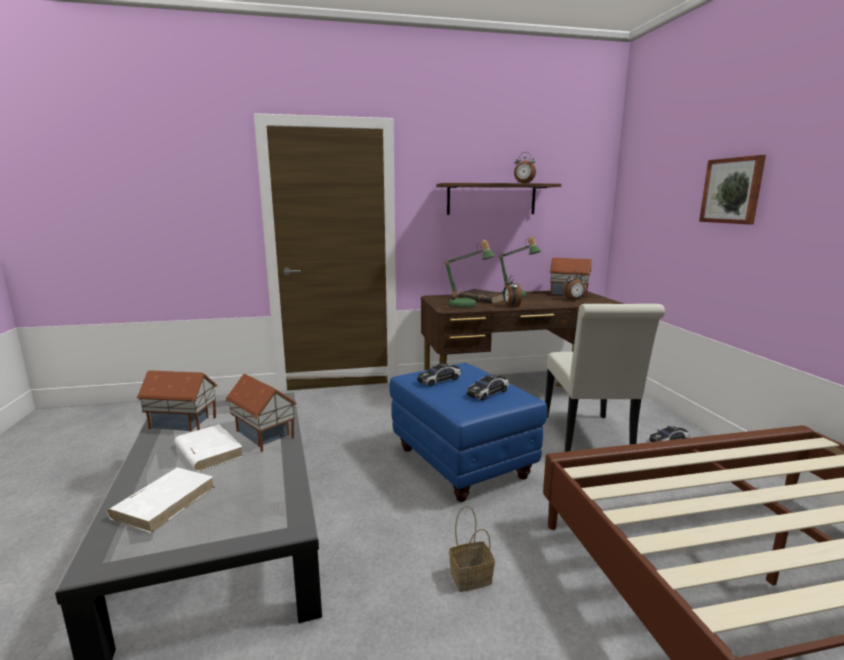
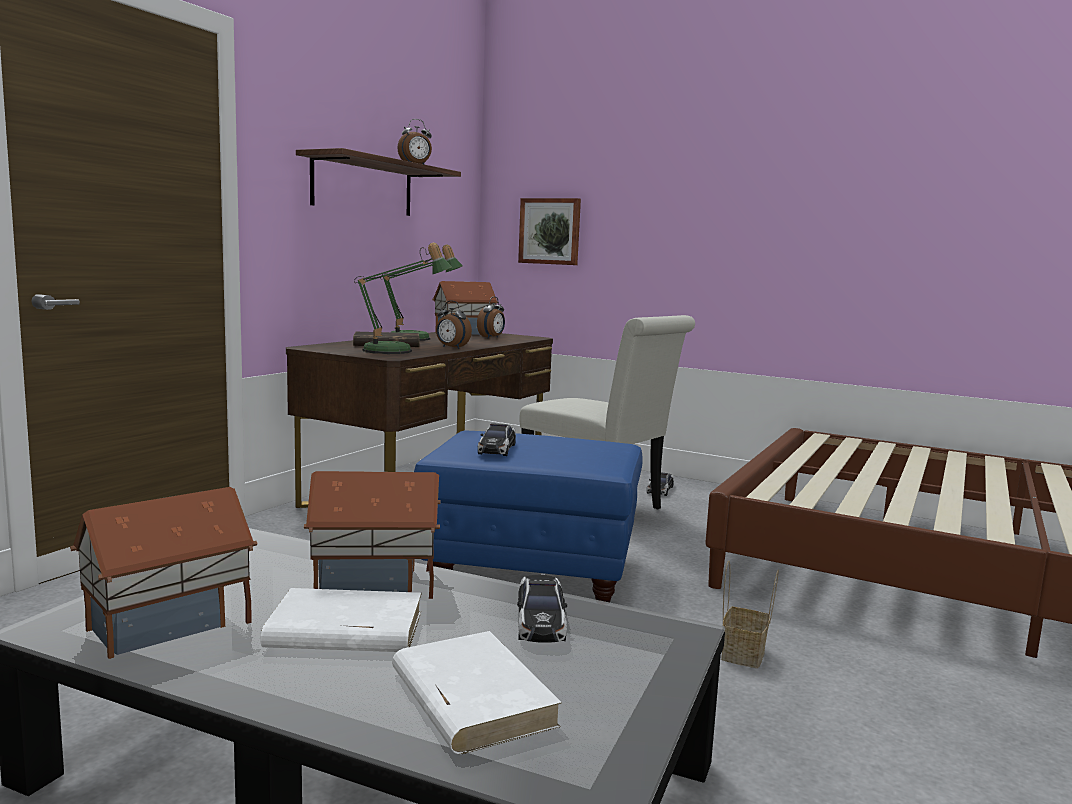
camera: 50 degrees left, 5 degrees down
(488, 393) = (580, 448): toy car -> toy car (540, 621)
(732, 190) = (672, 195): picture -> picture (550, 231)

